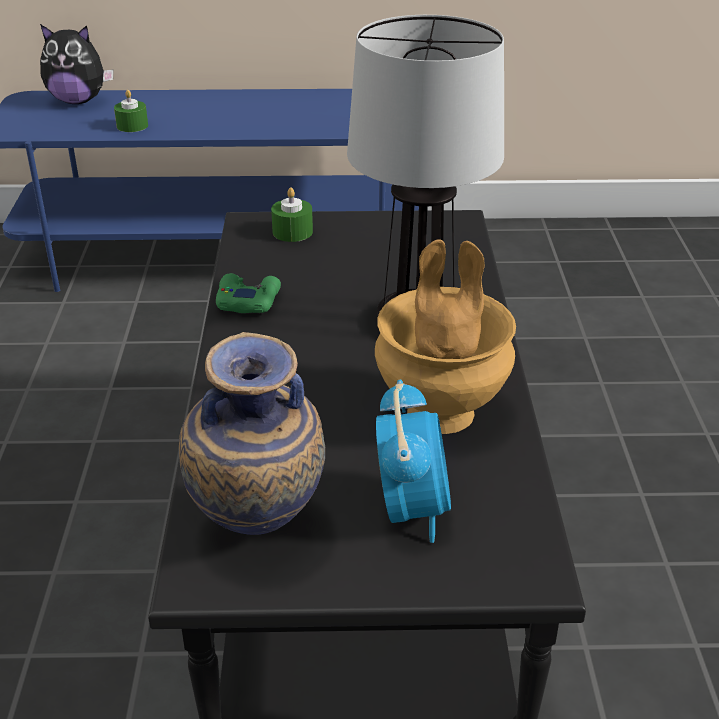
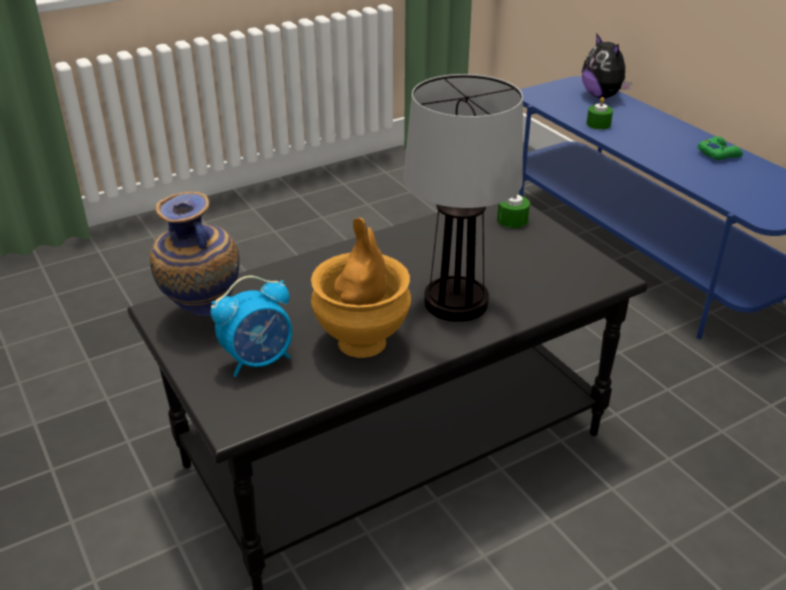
camera: 60 degrees right, 0 degrees up
(248, 300) = (414, 234): green game controller -> green game controller (718, 154)

